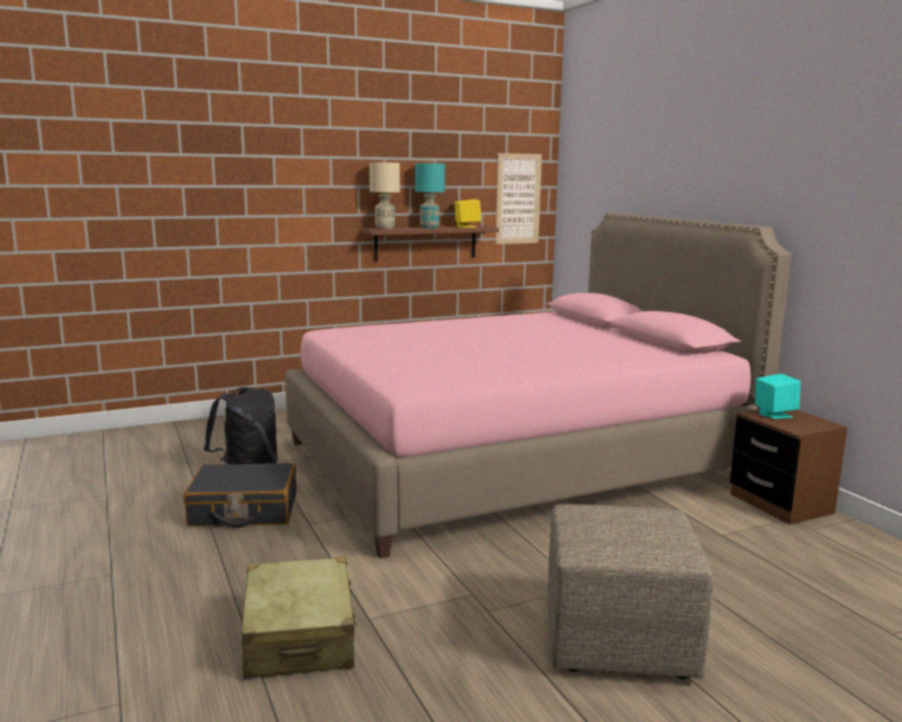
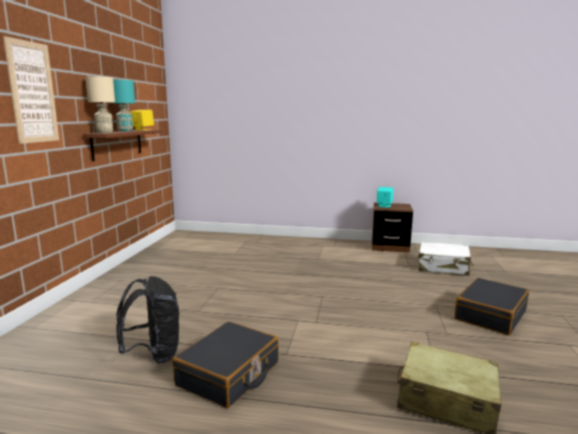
camera: 55 degrees left, 0 degrees up
(513, 460) = (275, 272): pink bed -> none
(518, 199) = (154, 110): picture -> picture (32, 92)
(616, 640) = (490, 315): beige ottoman -> black suitcase
(775, 567) = (443, 267): none -> white suitcase

